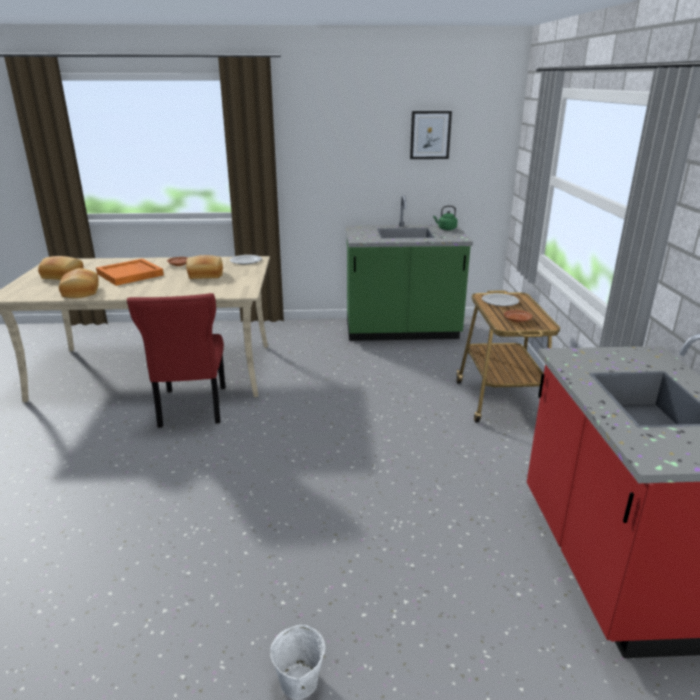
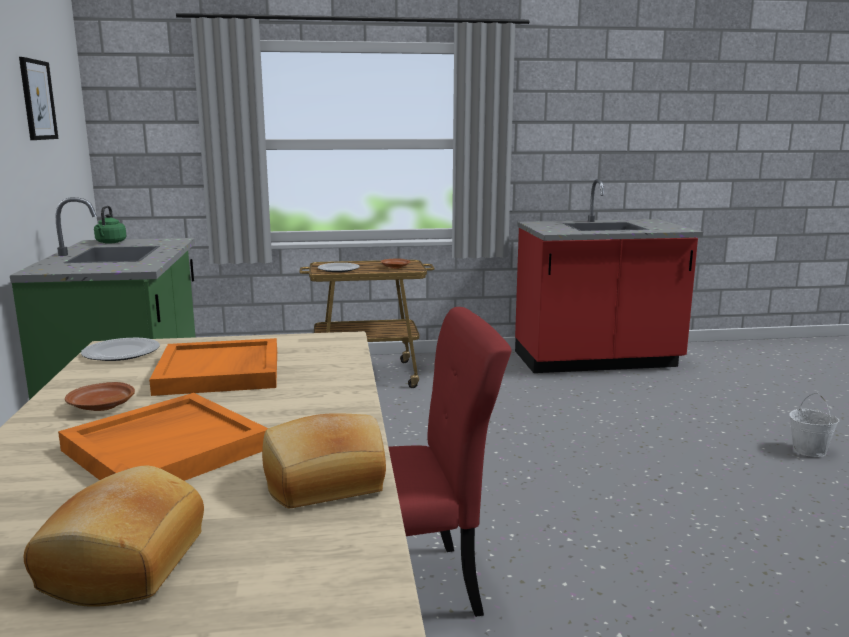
camera: 95 degrees left, 10 degrees down
(205, 275) = (220, 372): bread -> orange tray

